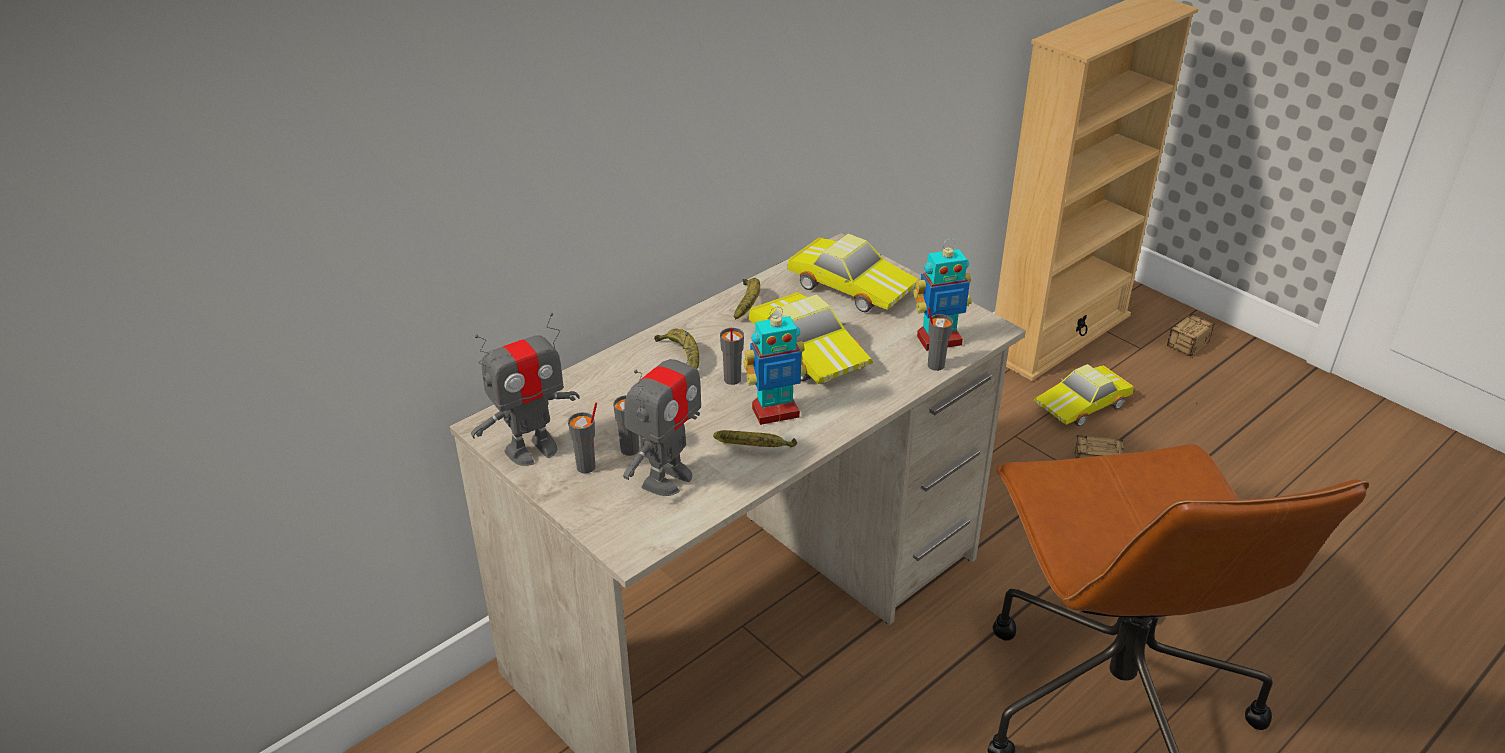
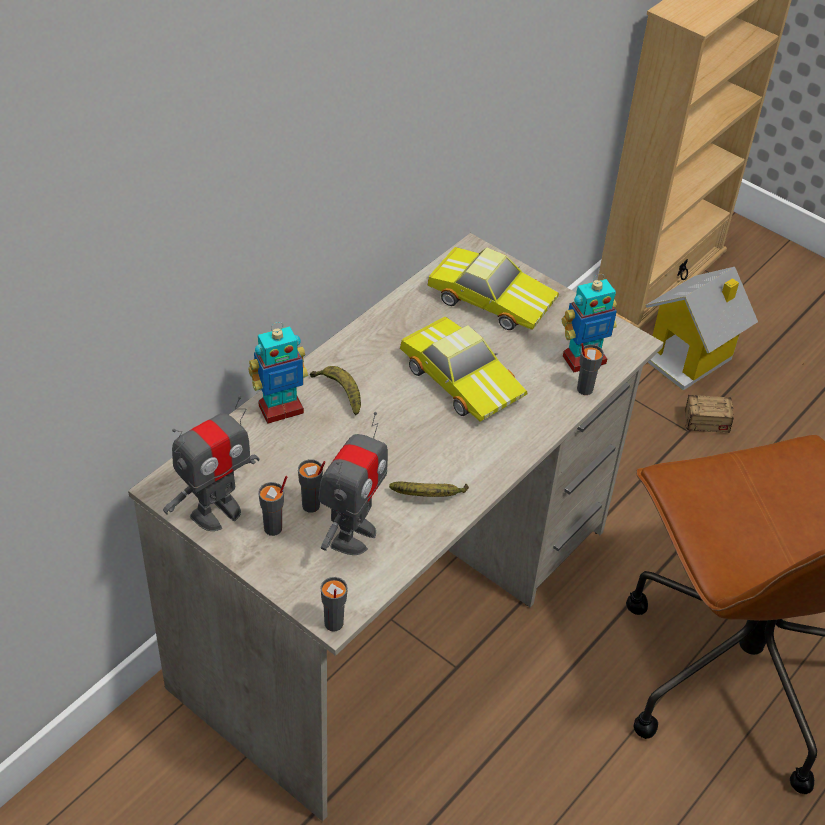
camera: 10 degrees left, 10 degrees up
(732, 379) = (394, 418): grey cup -> grey cup (333, 624)
(748, 303) = (393, 325): banana -> none
(775, 412) = (441, 453): toy robot -> toy robot (280, 409)
(1084, 405) = (689, 356): toy car -> toy house
(1174, 355) = (771, 294): storage box -> none

